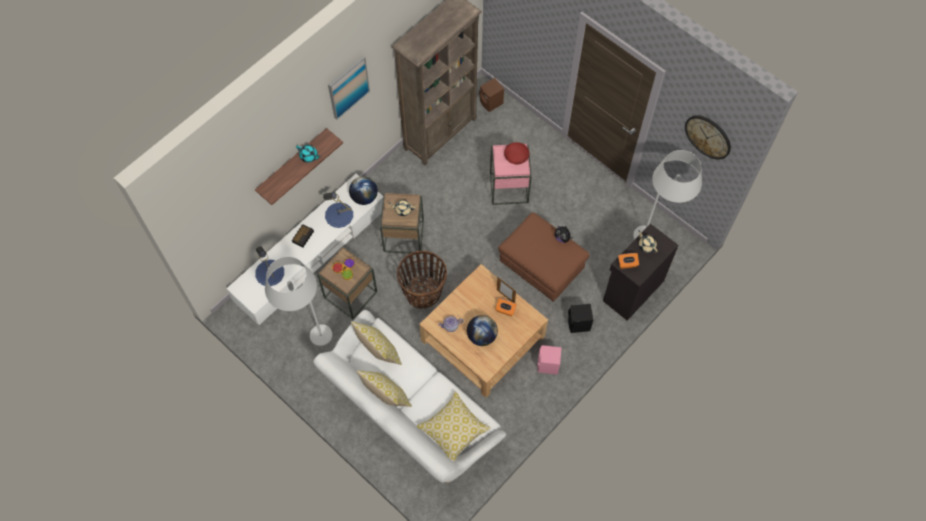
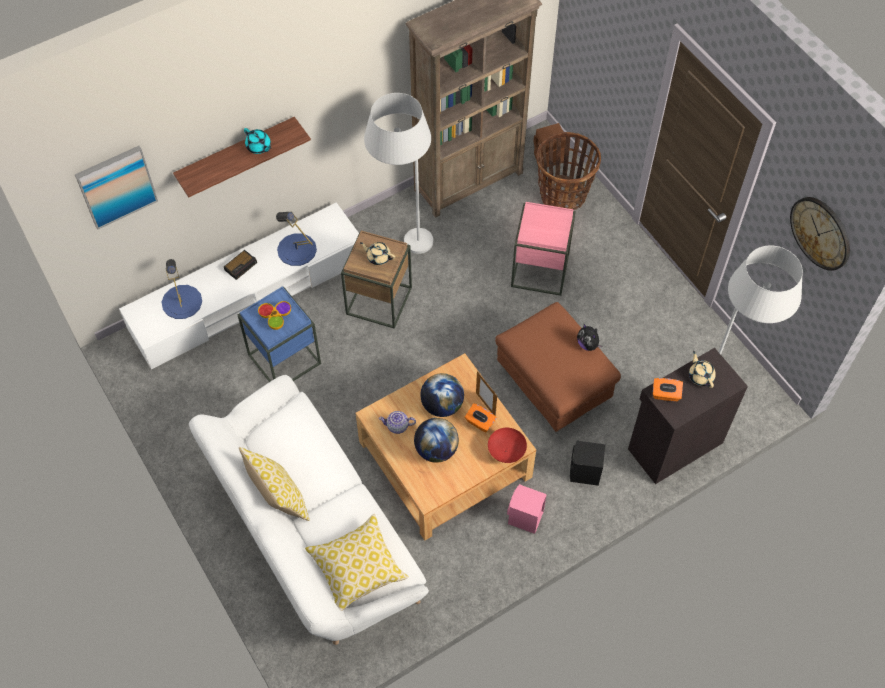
camera: 15 degrees right, 5 degrees down
(308, 336) = (211, 400): white floor lamp -> white floor lamp (402, 239)
(348, 87) = (333, 64): picture -> picture (116, 186)
(350, 294) = (284, 359): brown side table -> blue side table
(364, 197) = (337, 235): globe -> globe (442, 405)
(378, 351) = (288, 436): pillow -> none
(423, 292) = (382, 379): basket -> basket (563, 194)
(515, 158) = (552, 224): red bowl -> red bowl (505, 451)

